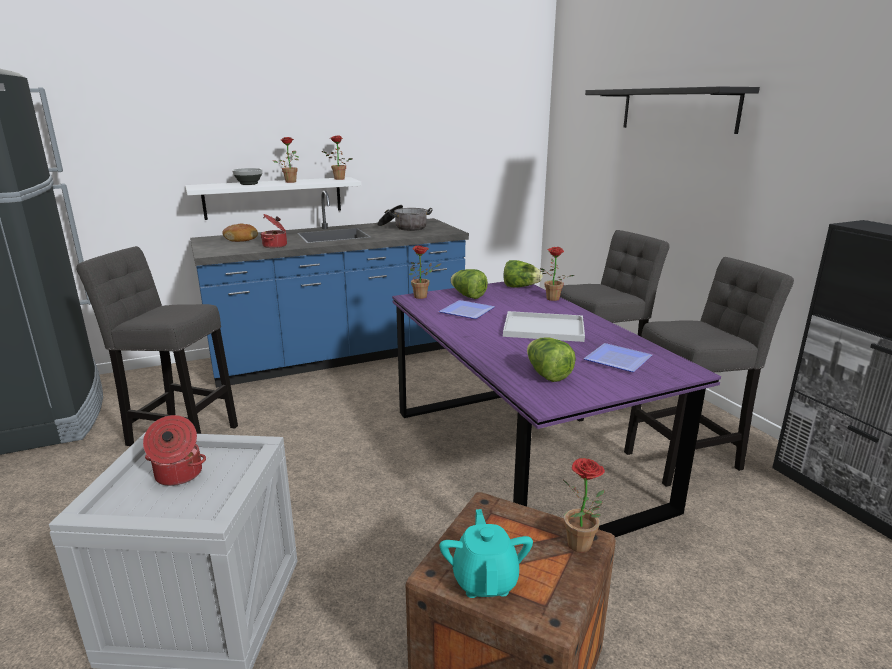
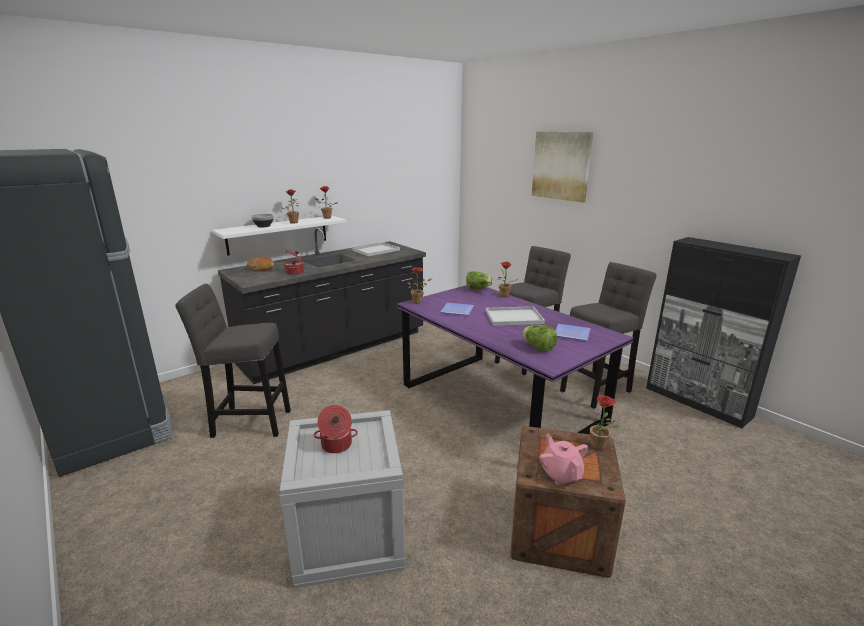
camera: 15 degrees left, 0 degrees up
(340, 355) = (335, 348): blue counter -> black counter
(403, 227) = (375, 250): cooking pot -> white tray
(468, 296) = (448, 298): lettuce -> none
(485, 580) = (561, 474): turquoise teapot -> pink teapot
(677, 109) = (561, 166): black shelf -> picture

